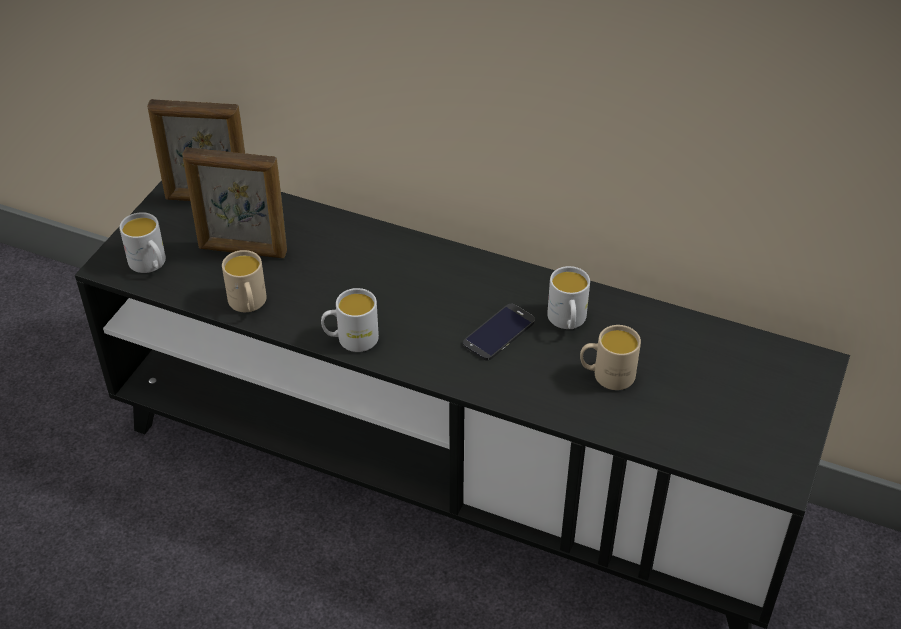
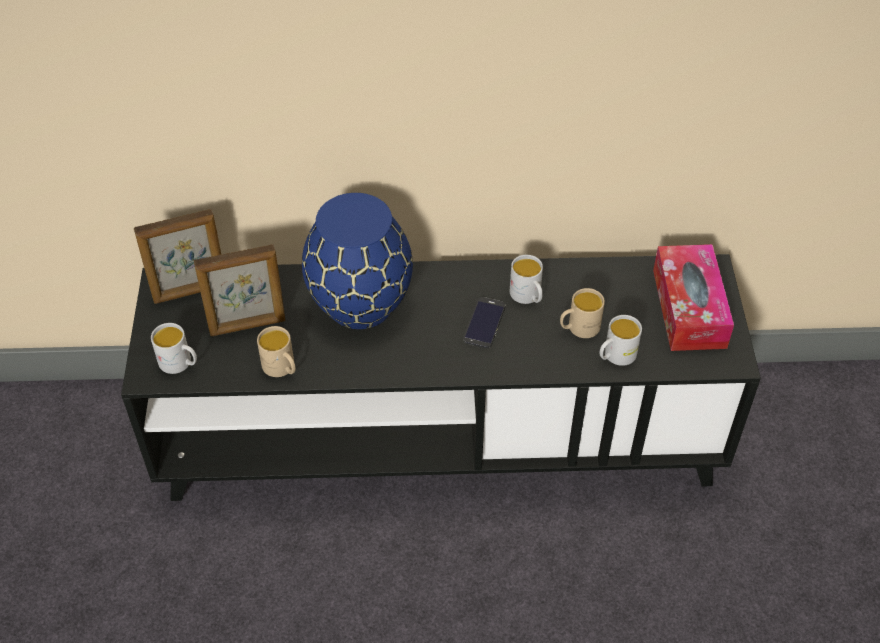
camera: 25 degrees left, 5 degrees up
(351, 339) = (379, 368): white mug -> white mug (615, 356)
(375, 267) = (361, 303): none -> blue vase
(759, 399) = (689, 308): none -> tissue box

